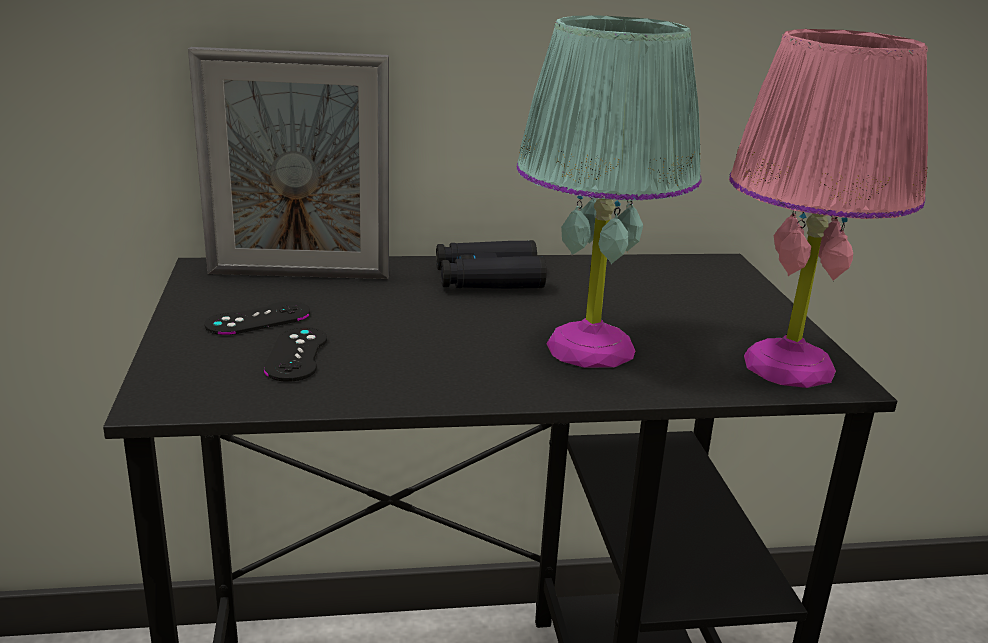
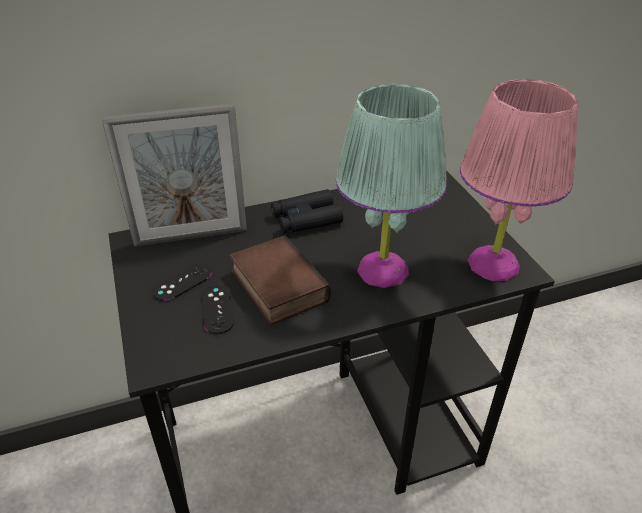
camera: 10 degrees left, 15 degrees up
(403, 342) = (275, 286): none -> book

